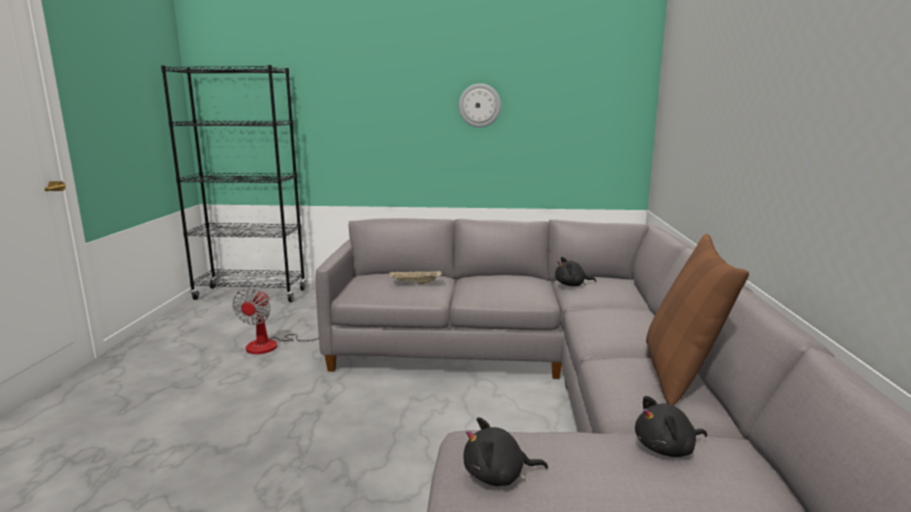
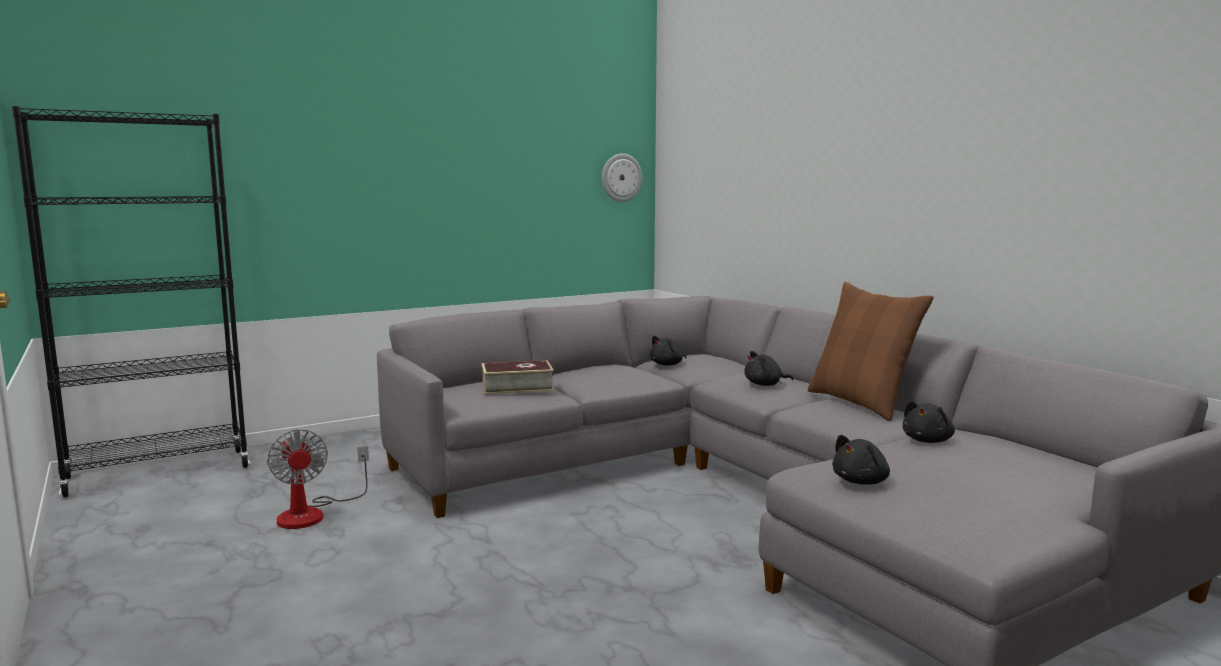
camera: 35 degrees left, 5 degrees down
(415, 283) = (517, 387): beige tray -> book
(479, 105) = (476, 175): wall clock -> wall clock (621, 177)
(616, 326) = (765, 385): none -> black plush toy

